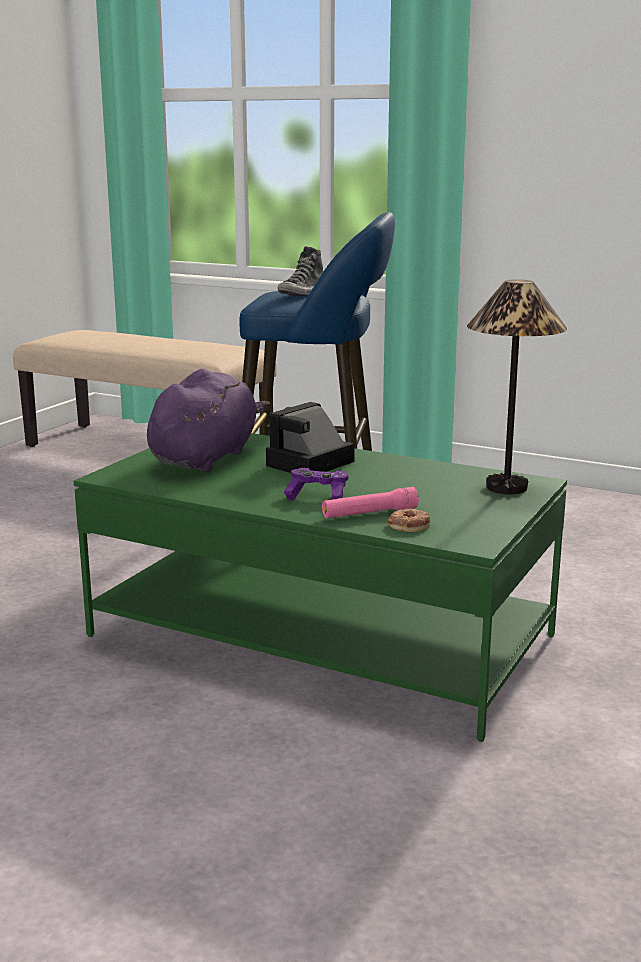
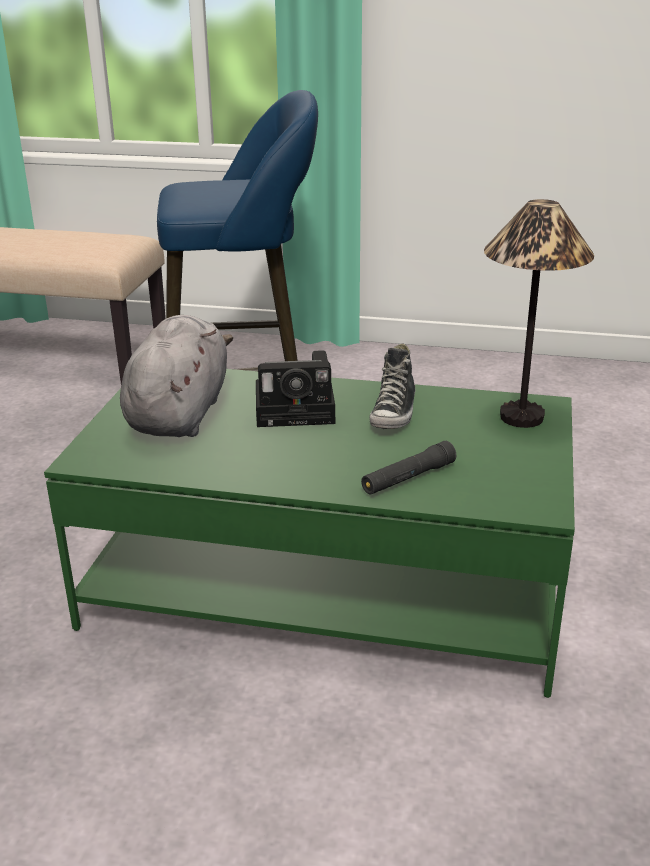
camera: 15 degrees left, 10 degrees up
(206, 457) = (180, 413): purple plush toy -> grey plush toy
(303, 293) = (218, 188): shoe -> shoe (394, 413)
(308, 465) = (299, 410): camera -> camera turned 120 degrees counterclockwise
(317, 496) = (337, 459): purple game controller -> none
(369, 513) = (408, 478): pink flashlight -> black flashlight
(408, 525) = (459, 490): donut -> none

